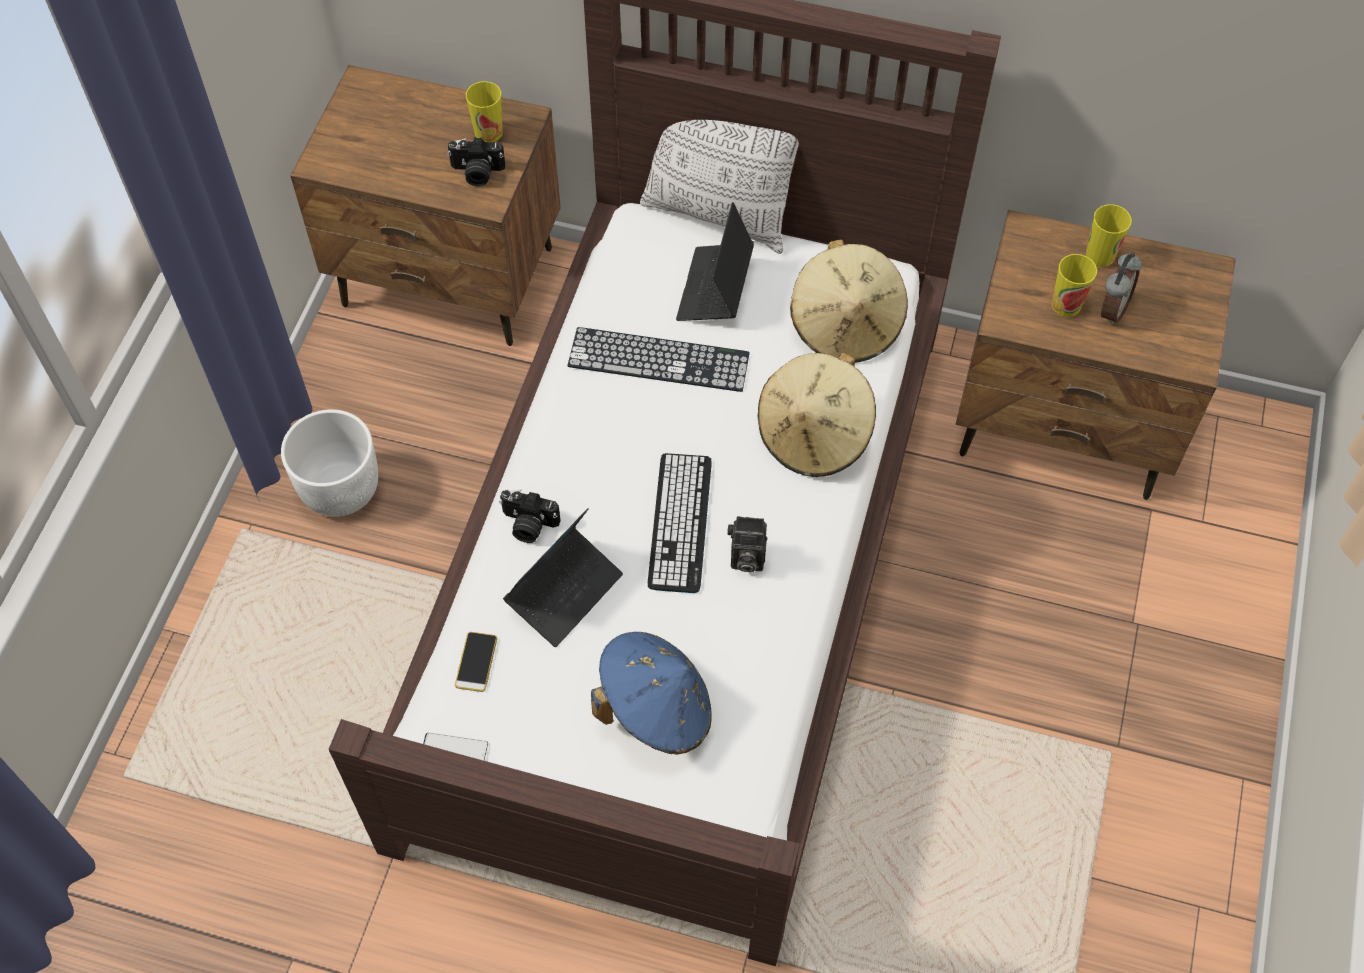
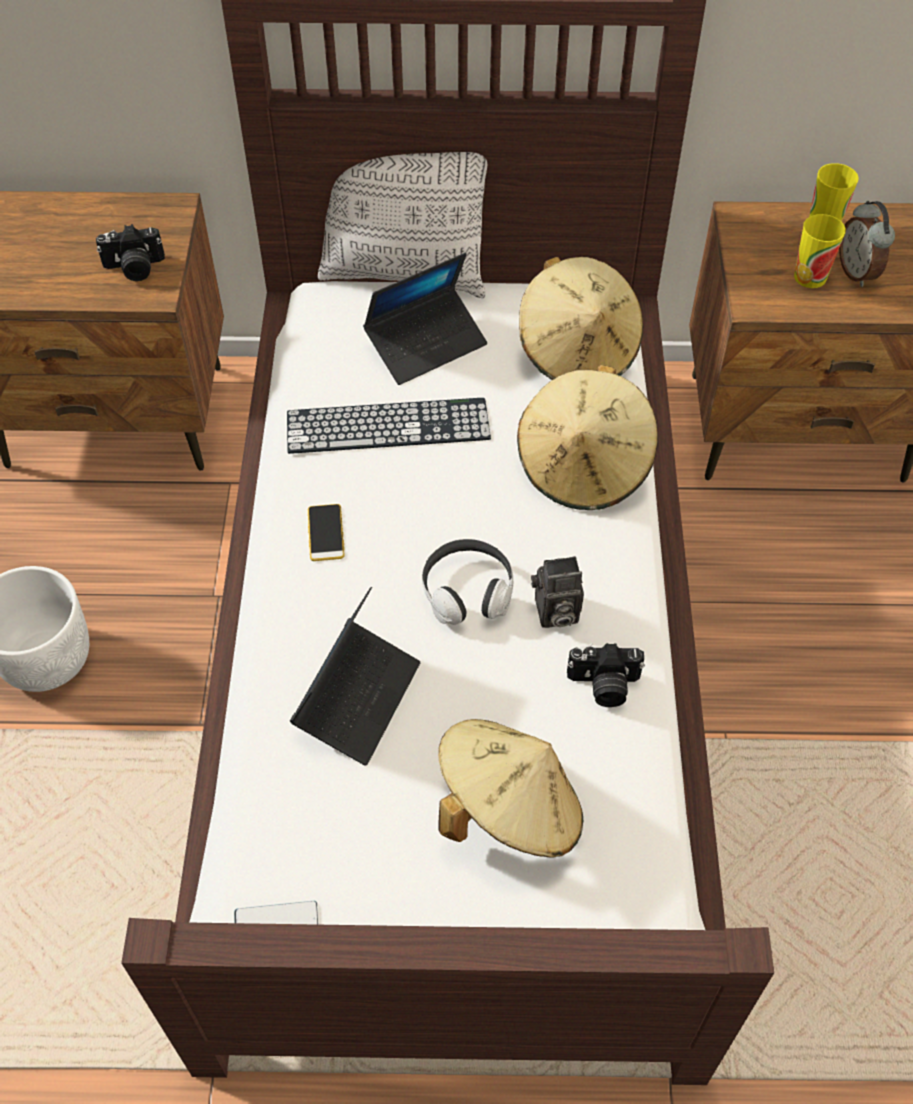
camera: 15 degrees left, 5 degrees down
(476, 662) = (274, 806): phone -> phone (326, 533)
(488, 132) = (136, 227): cup -> none
(528, 525) = (292, 633): camera -> camera (603, 686)
(655, 708) = (508, 809): blue hat -> beige hat
(680, 523) = (467, 591): keyboard -> headphones
(715, 289) = (426, 344): laptop -> laptop turned 120 degrees counterclockwise
(1111, 309) = (857, 272): alarm clock -> alarm clock turned 150 degrees clockwise

